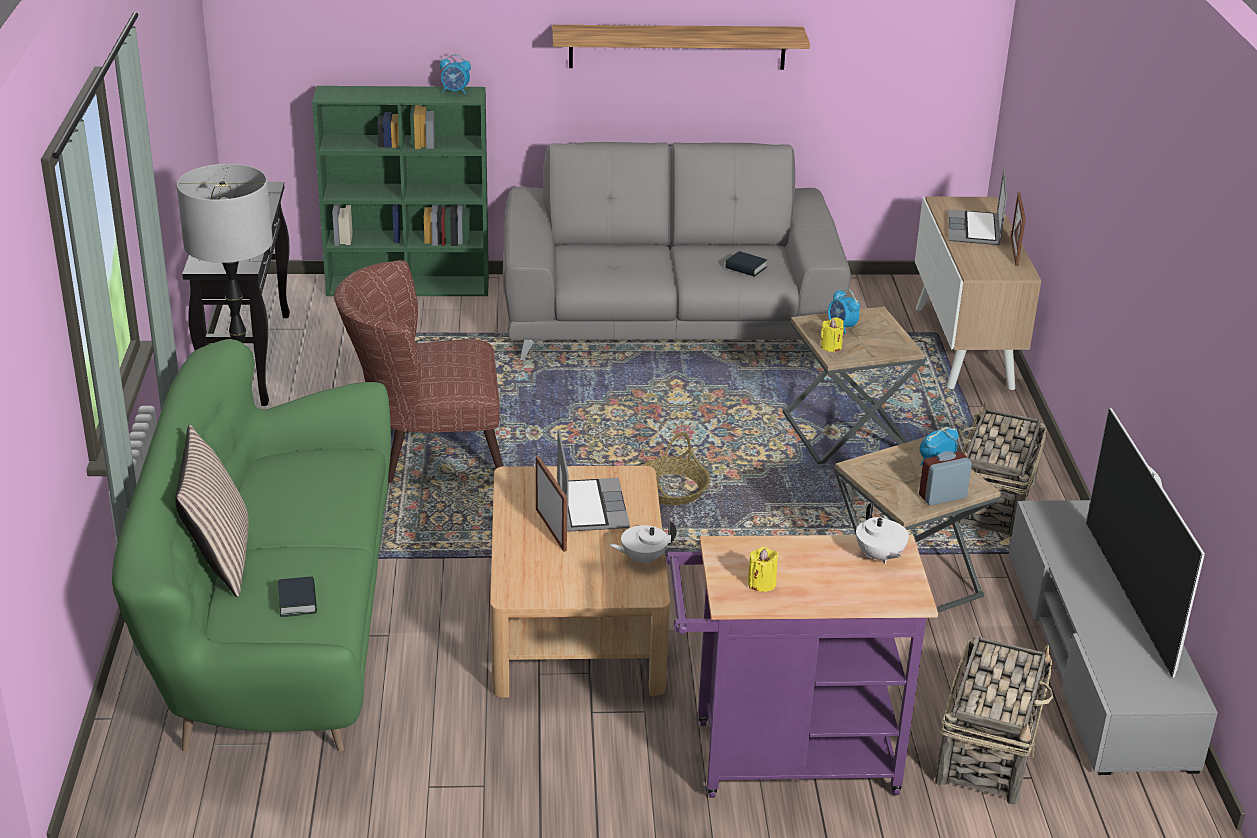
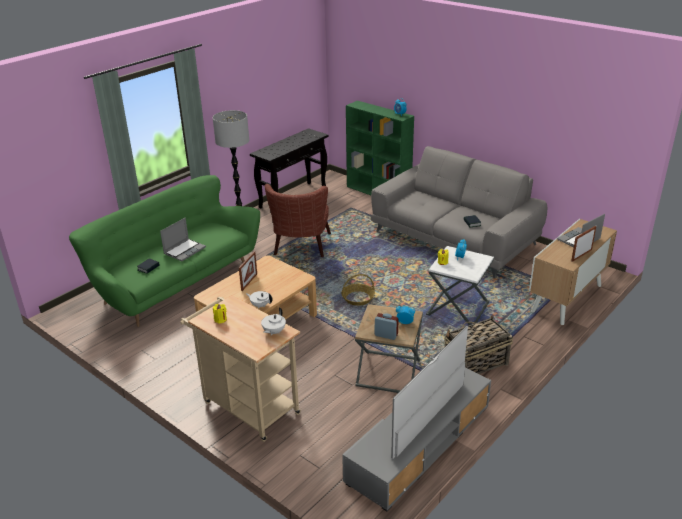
camera: 45 degrees right, 0 degrees up
(219, 559) = (152, 246): pillow -> none
(425, 448) = (300, 248): brown armchair -> brown armchair turned 120 degrees counterclockwise
(590, 506) = (273, 281): laptop -> laptop (184, 250)
(677, 47) = (491, 116): shelf -> none
(781, 759) = (247, 406): purple cart -> beige cart
(846, 432) = (457, 308): brown side table -> white side table
(988, 750) = (320, 448): basket -> none

